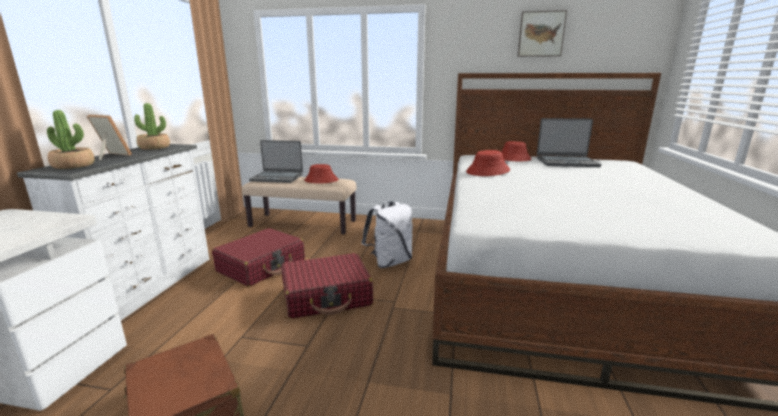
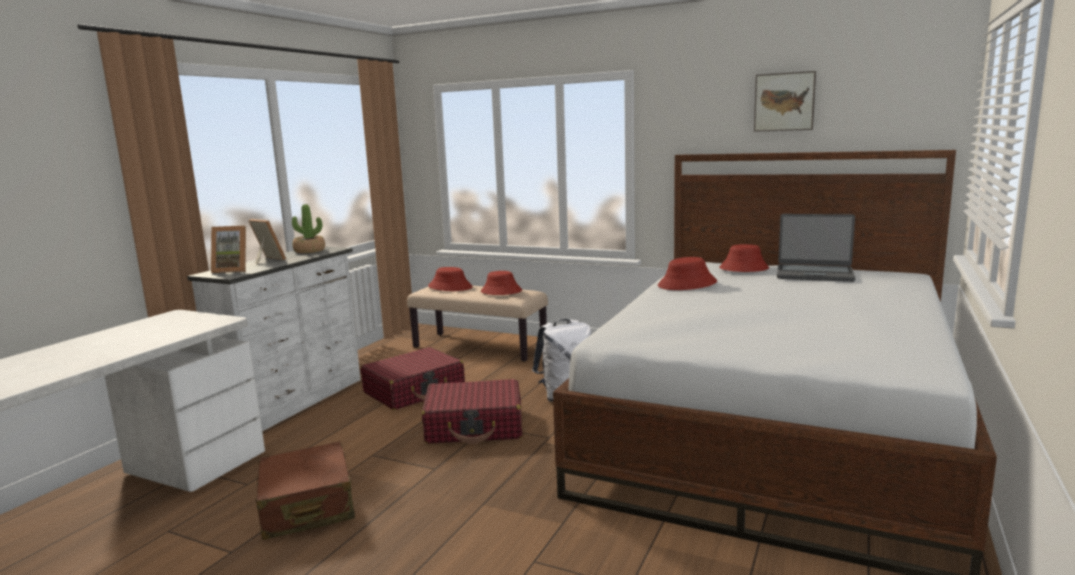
camera: 15 degrees right, 5 degrees down
(73, 165) = (233, 270): potted plant -> picture frame
(277, 178) = (450, 287): laptop -> red hat

